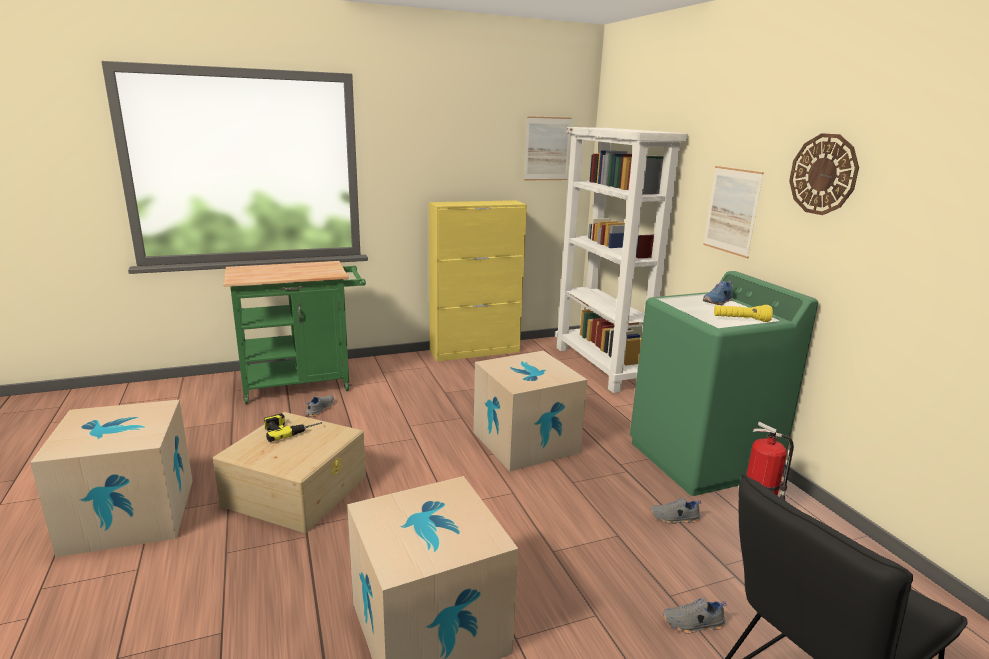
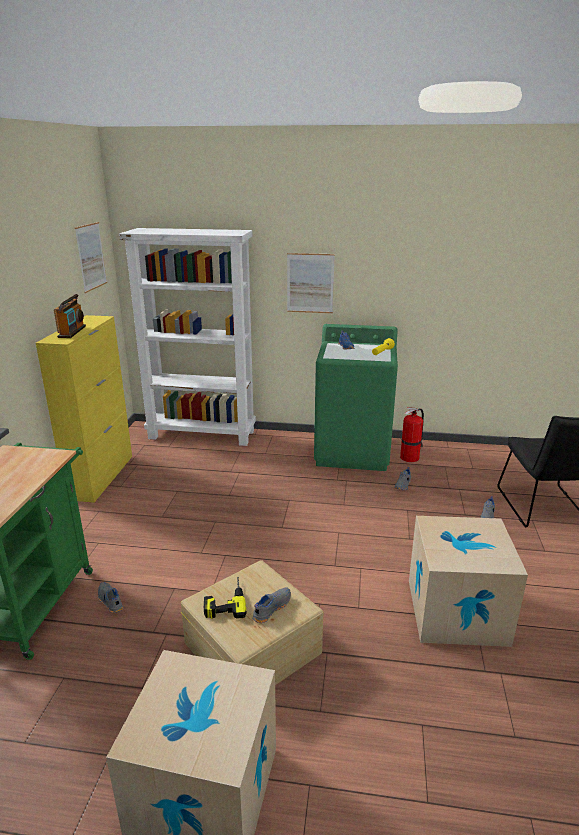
camera: 60 degrees left, 5 degrees up
(291, 452) = (271, 608): none -> grey shoe
(466, 203) = (72, 332): none -> radio
(525, 442) = (279, 505): cardboard box -> none
(823, 174) = (383, 251): wall clock -> none

